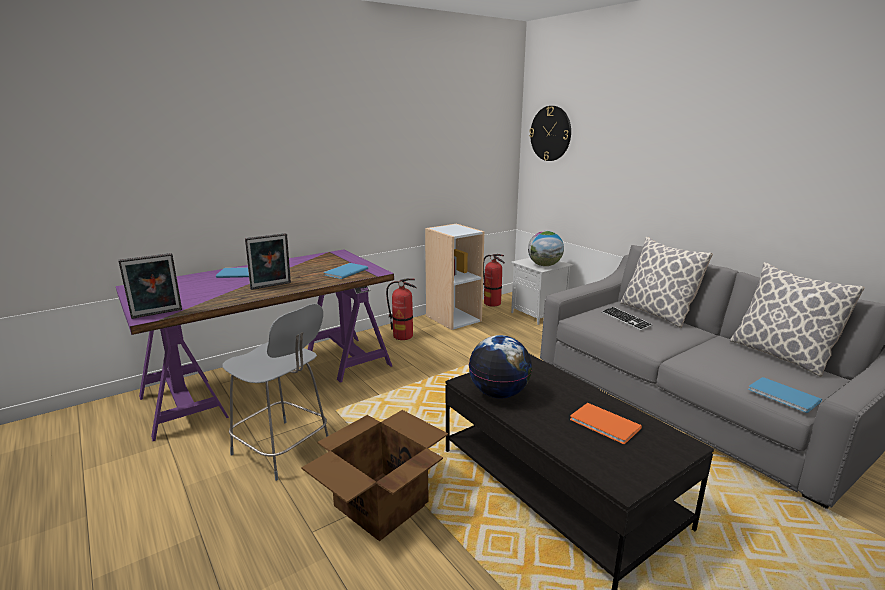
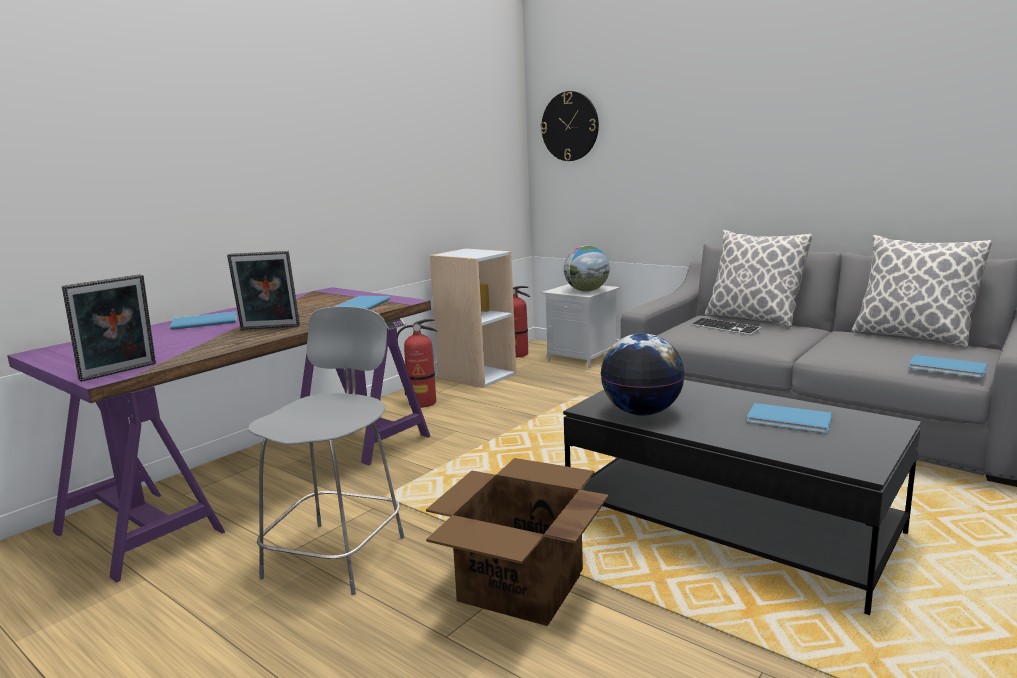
camera: 15 degrees left, 5 degrees down
(271, 286) = (269, 328): picture frame -> picture frame turned 45 degrees clockwise
(283, 450) = (338, 554): grey chair -> grey chair turned 90 degrees counterclockwise
(605, 425) = (791, 420): orange book -> blue book

